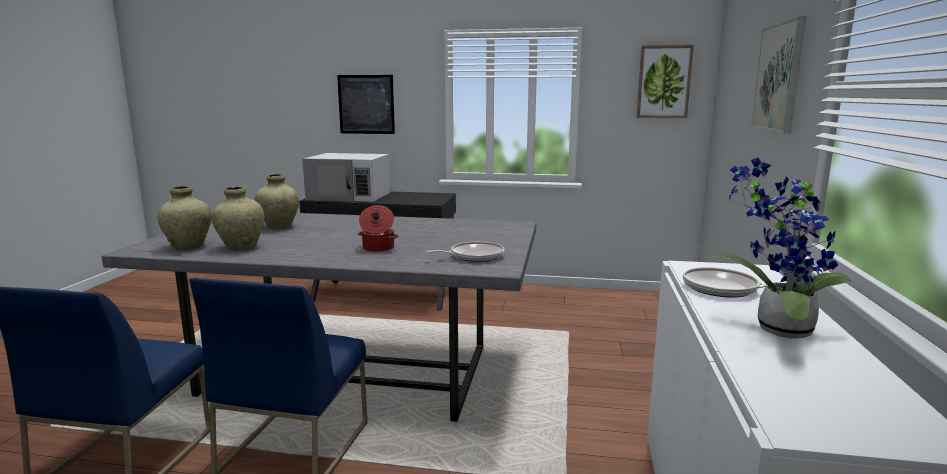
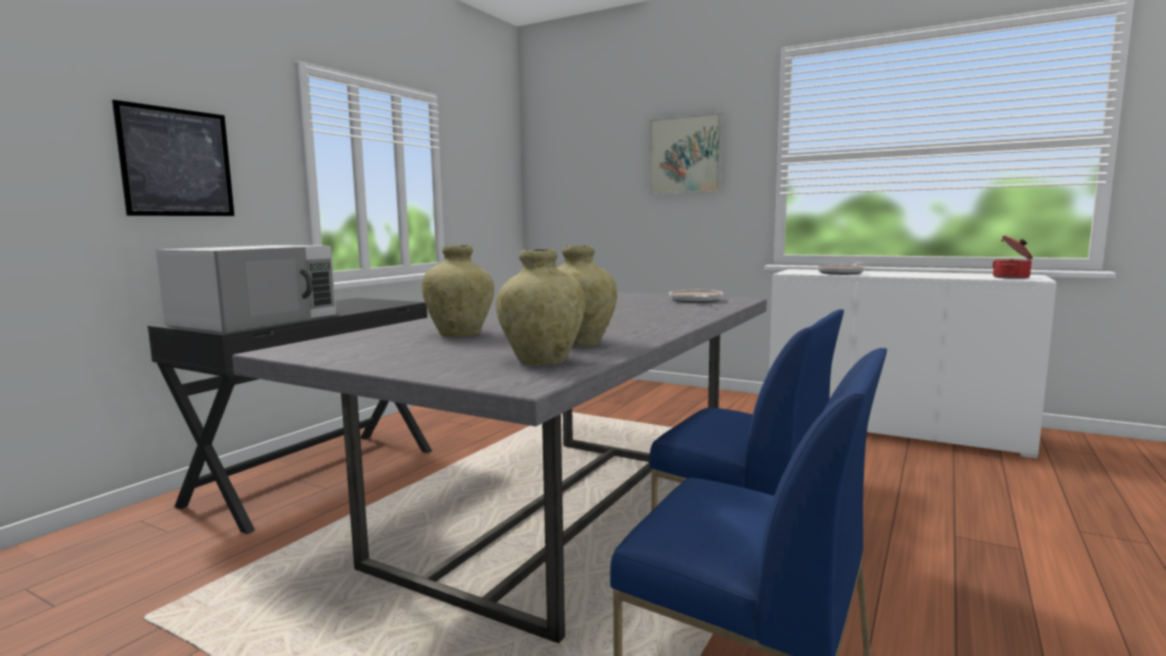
camera: 70 degrees left, 5 degrees down
(378, 248) = (641, 313): cooking pot -> cooking pot (1012, 277)
(664, 82) = (495, 162): picture -> none
(776, 329) = (912, 274): potted plant -> none

